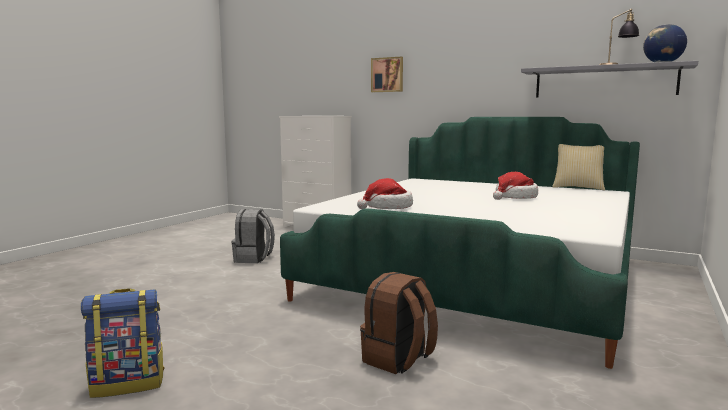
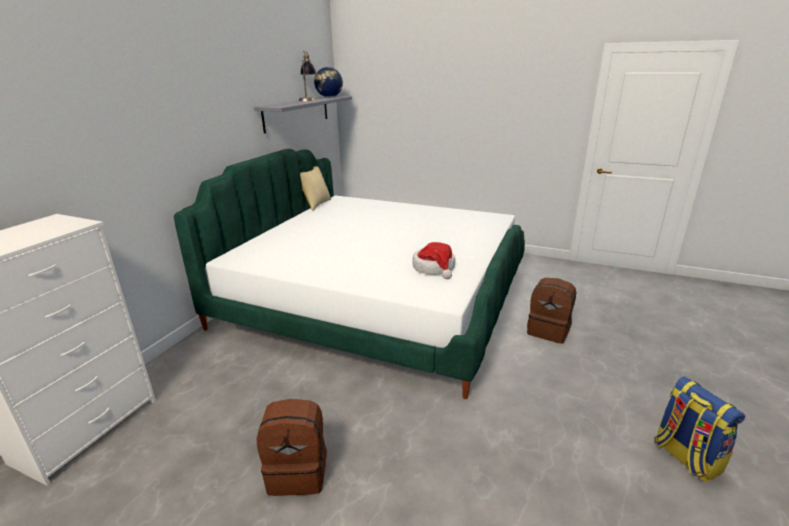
camera: 95 degrees left, 15 degrees up
(253, 259) = (298, 471): grey backpack -> brown backpack
(387, 75) = (100, 126): picture -> none
(515, 197) = (369, 225): hat -> none

